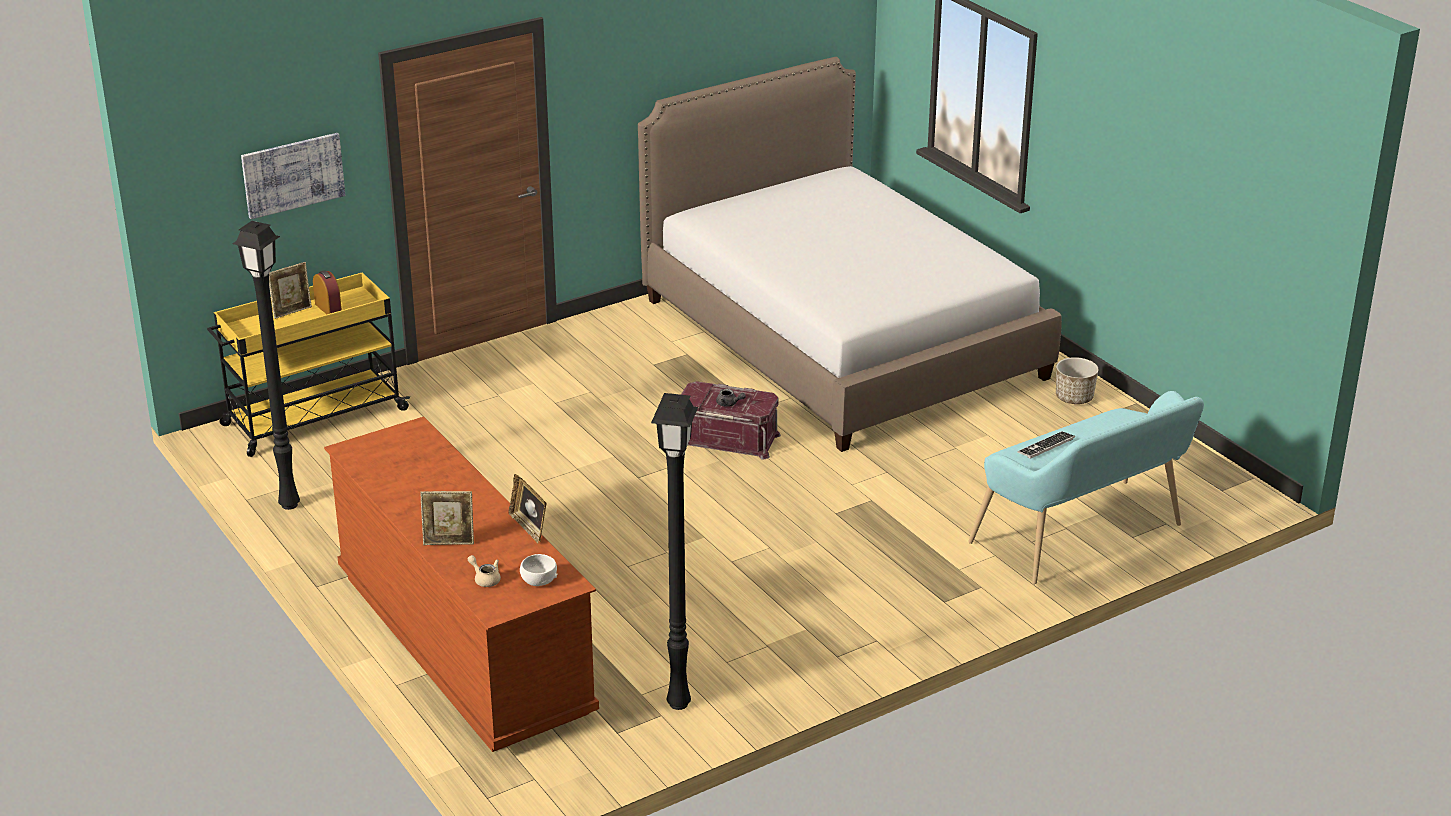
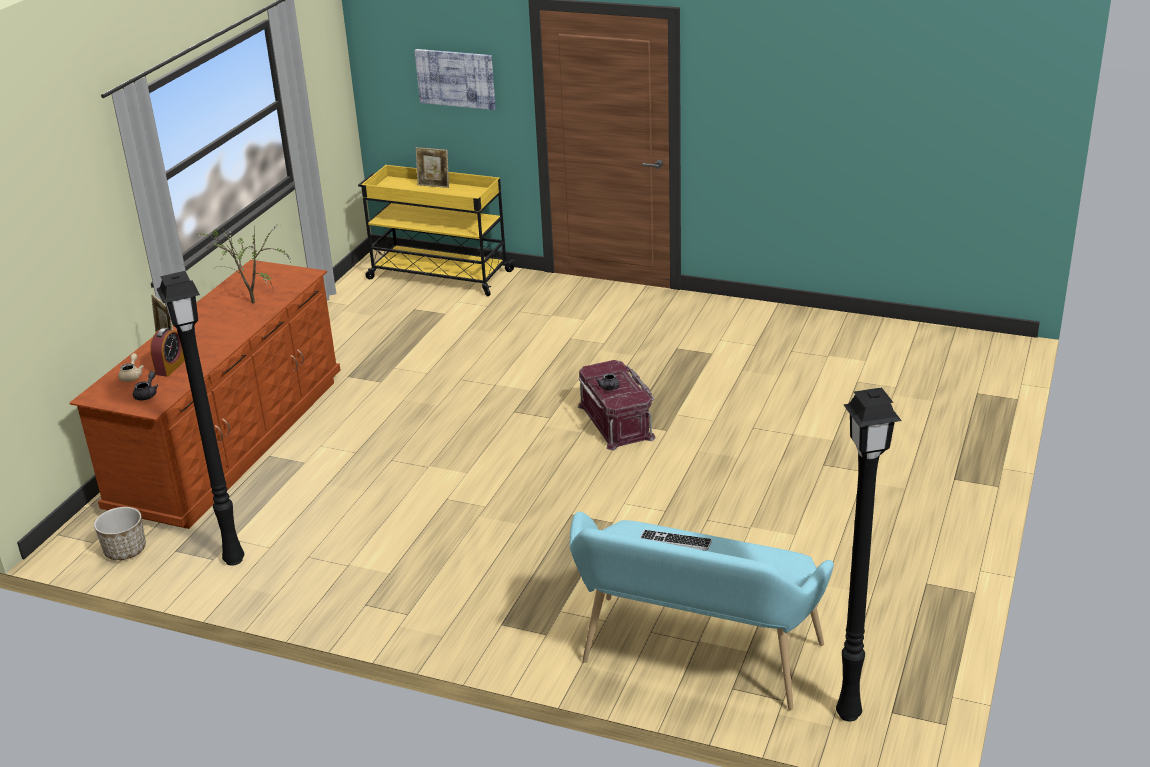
camera: 55 degrees right, 0 degrees up
(289, 504) = (329, 314): black floor lamp -> black floor lamp (849, 713)
(328, 308) = (454, 192): alarm clock -> alarm clock (170, 367)
(433, 475) = (252, 304): none -> potted plant
(529, 527) = (215, 362): picture frame -> none
(538, 580) = (147, 394): white bowl -> grey teapot
(841, 338) = (840, 402): bed -> none
(1074, 397) = (928, 553): planter -> planter (125, 550)

